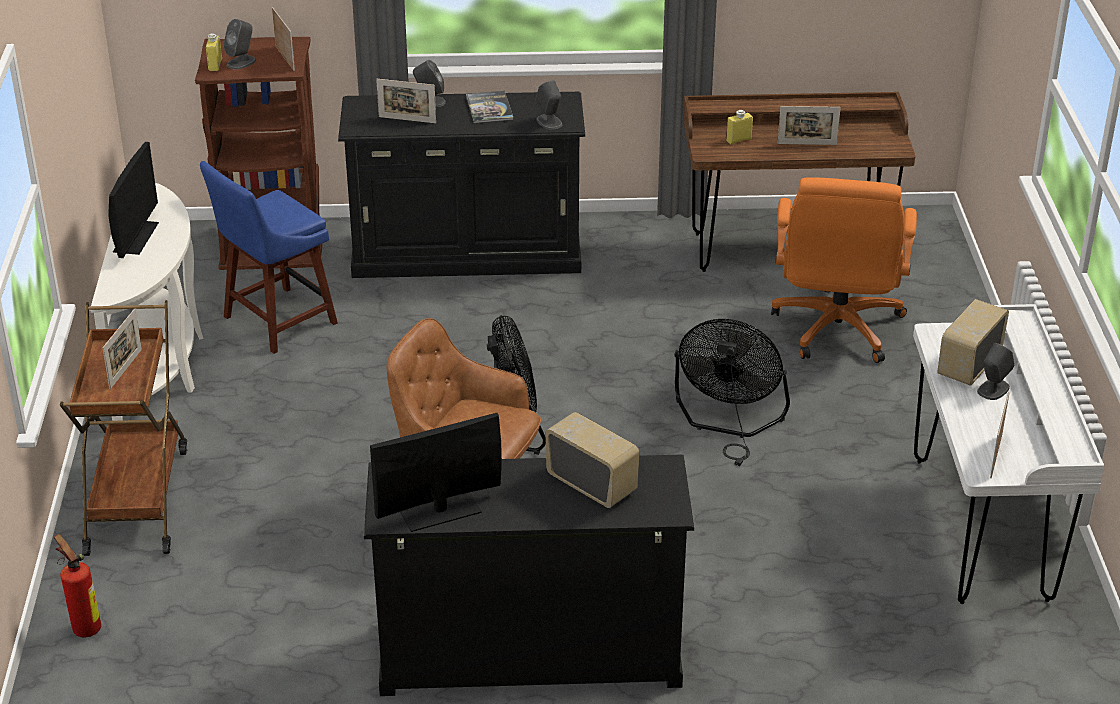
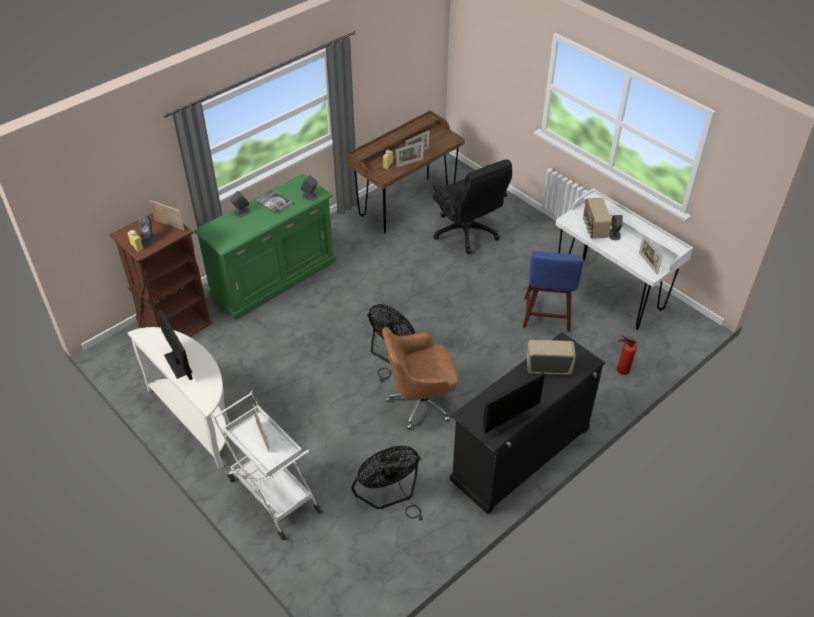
camera: 40 degrees left, 10 degrees up
(84, 627) = (327, 574): fire extinguisher -> fire extinguisher (620, 370)
(139, 500) = (273, 495): brown cart -> white cart
(275, 322) = (226, 364): blue chair -> blue chair (546, 316)
(407, 120) = (243, 228): picture frame -> picture frame (409, 163)
(440, 512) = (509, 419): monitor -> monitor turned 150 degrees counterclockwise
(467, 253) = (274, 278): black cabinet -> green cabinet
(728, 424) = (475, 301): black fan -> black fan (393, 495)
(835, 333) = (467, 235): orange office chair -> black office chair

